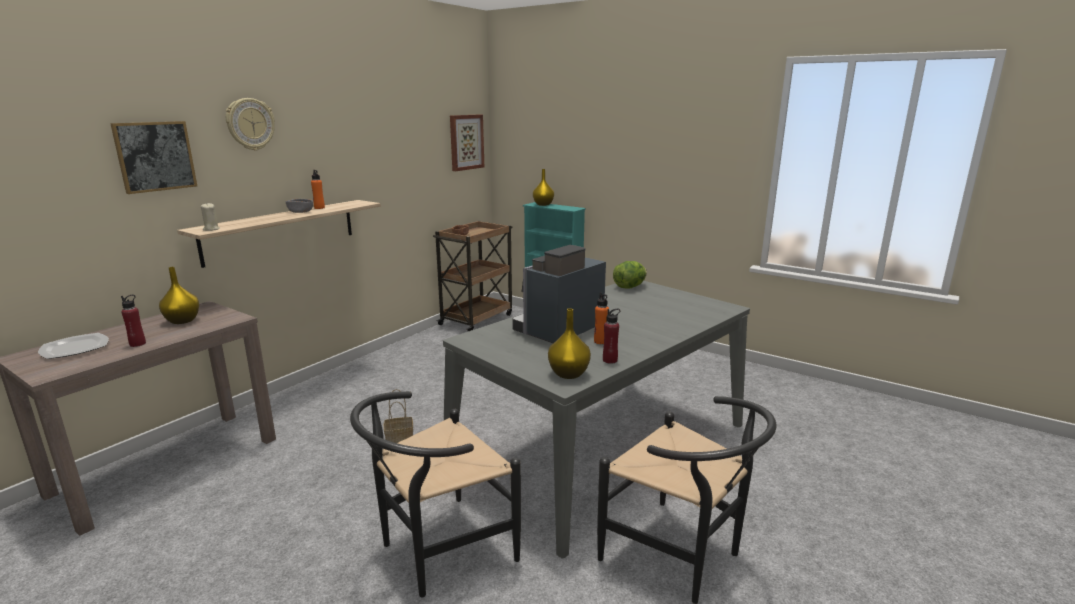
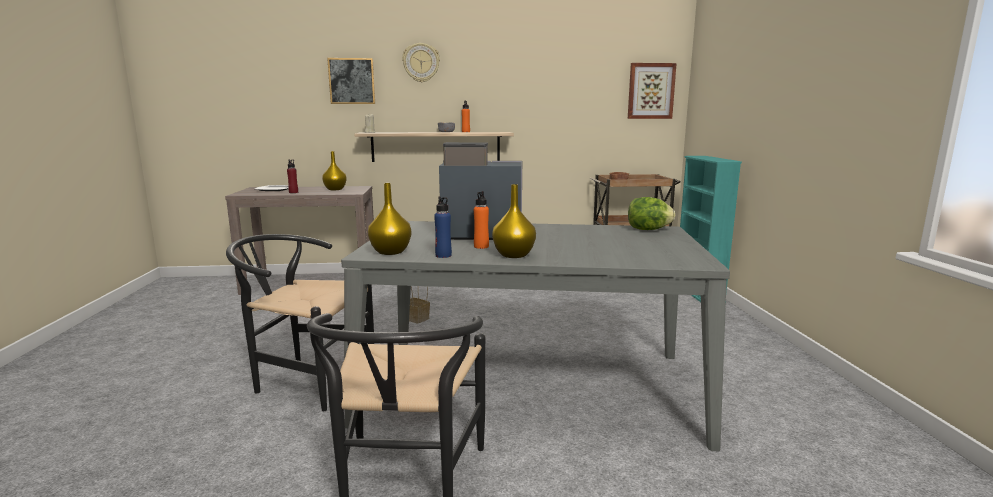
camera: 50 degrees right, 5 degrees down
(543, 204) = (704, 157): yellow vase -> yellow vase (513, 255)
(610, 360) = (443, 255): red bottle -> blue bottle

